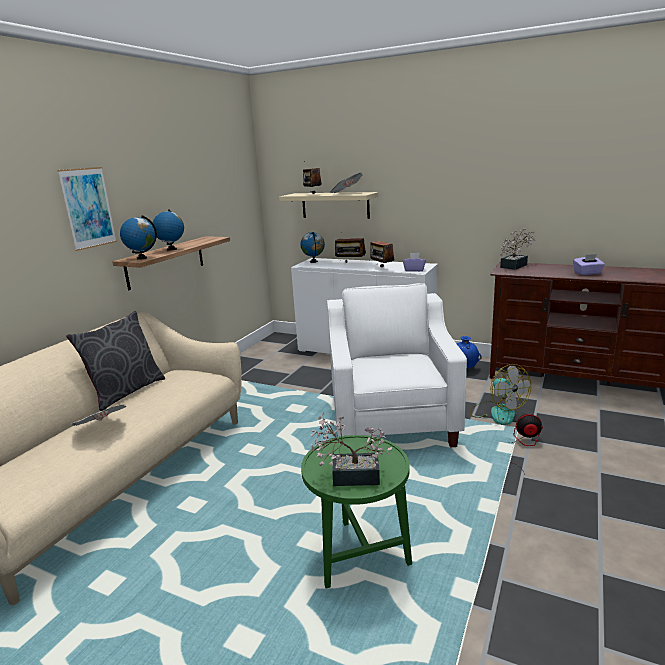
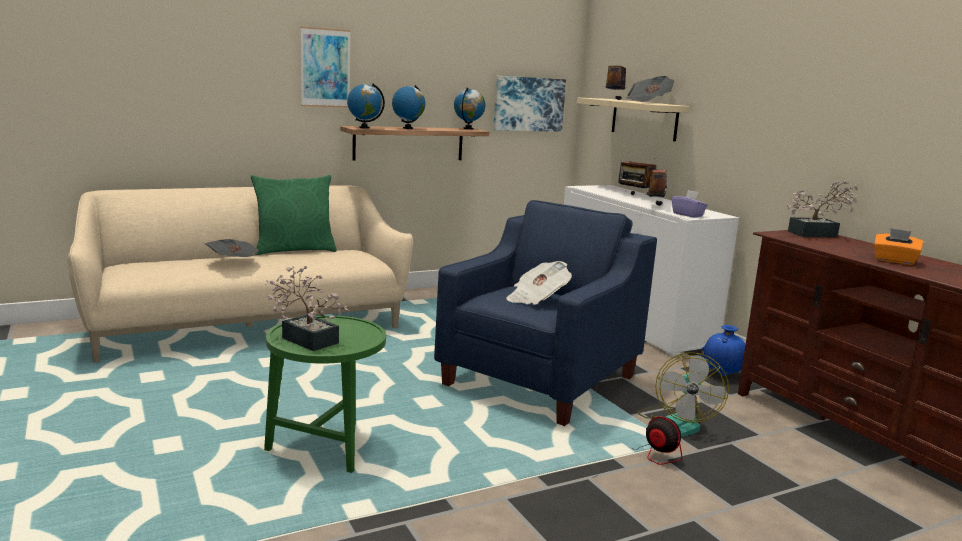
camera: 35 degrees right, 5 degrees down
(126, 391) = (294, 250): grey pillow -> green pillow
(234, 207) = (528, 104): none -> picture
(313, 262) = (601, 187): globe -> globe (468, 129)
(391, 420) = (541, 381): white armchair -> blue armchair
(400, 364) = (536, 299): none -> newspaper
(587, 273) = (894, 261): purple tissue box -> orange tissue box

